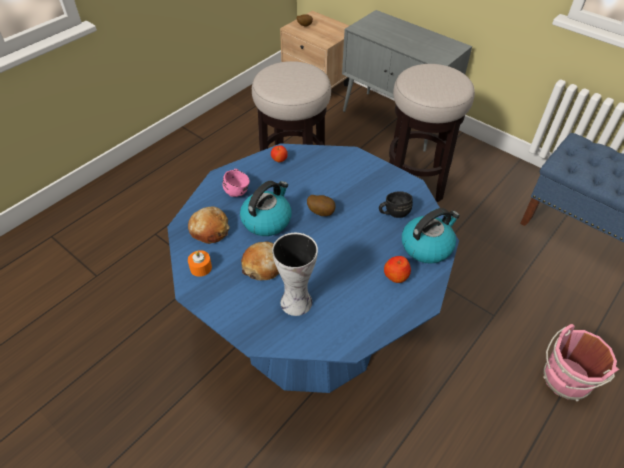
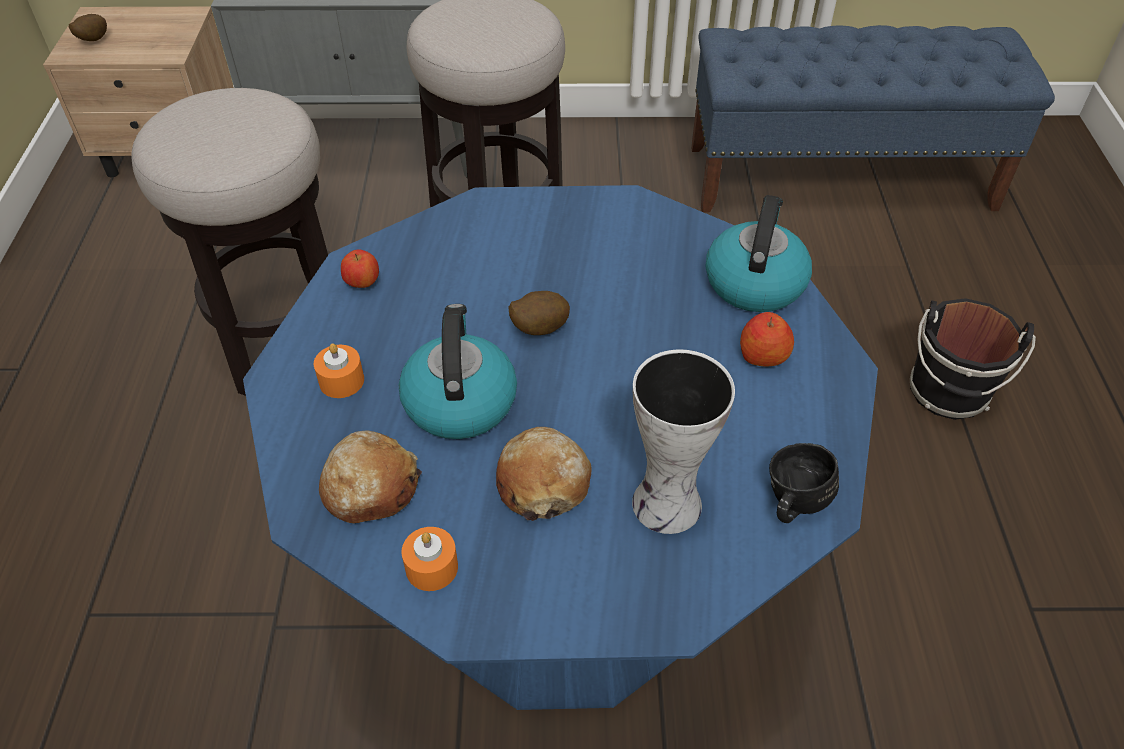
camera: 40 degrees left, 0 degrees up
(237, 190) = (341, 381): pink mug -> orange candle
(393, 212) = (650, 260): black mug -> black mug (791, 502)
(564, 380) = (948, 394): pink bucket -> black bucket

